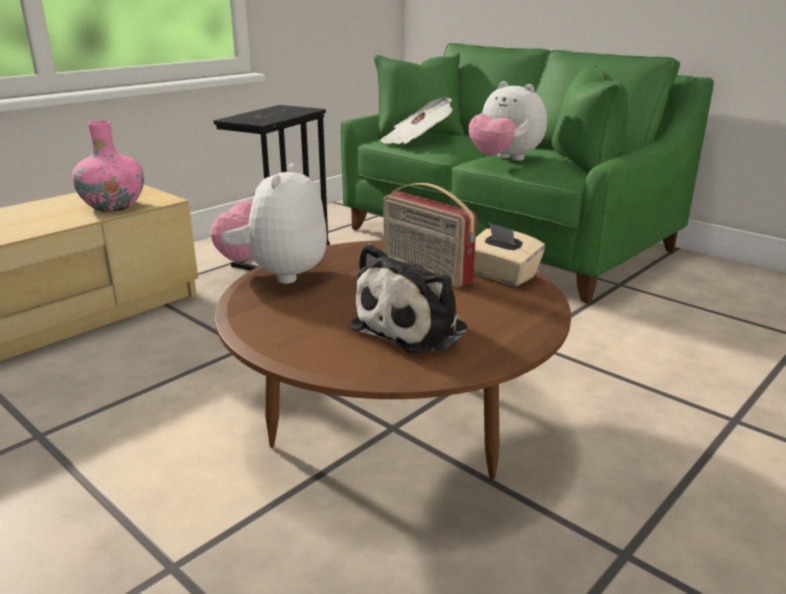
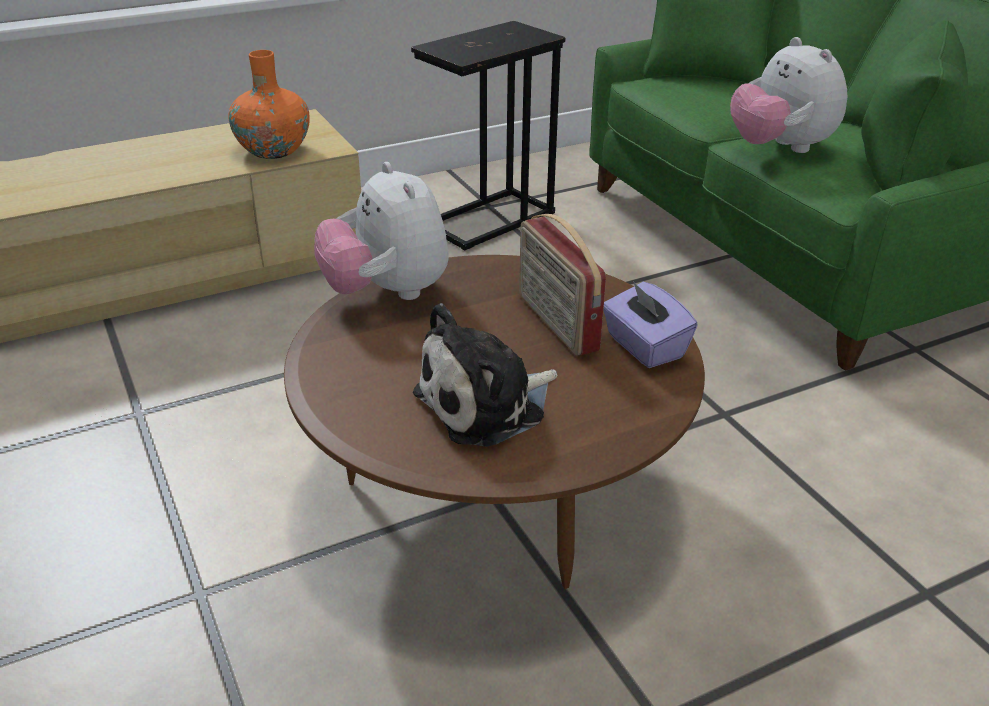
camera: 20 degrees right, 10 degrees up
(113, 206) = (273, 150): pink vase -> orange vase
(276, 274) = (386, 293): plush toy -> plush toy turned 60 degrees counterclockwise
(416, 141) = (686, 91): newspaper -> none
(501, 275) = (644, 347): beige tissue box -> purple tissue box

